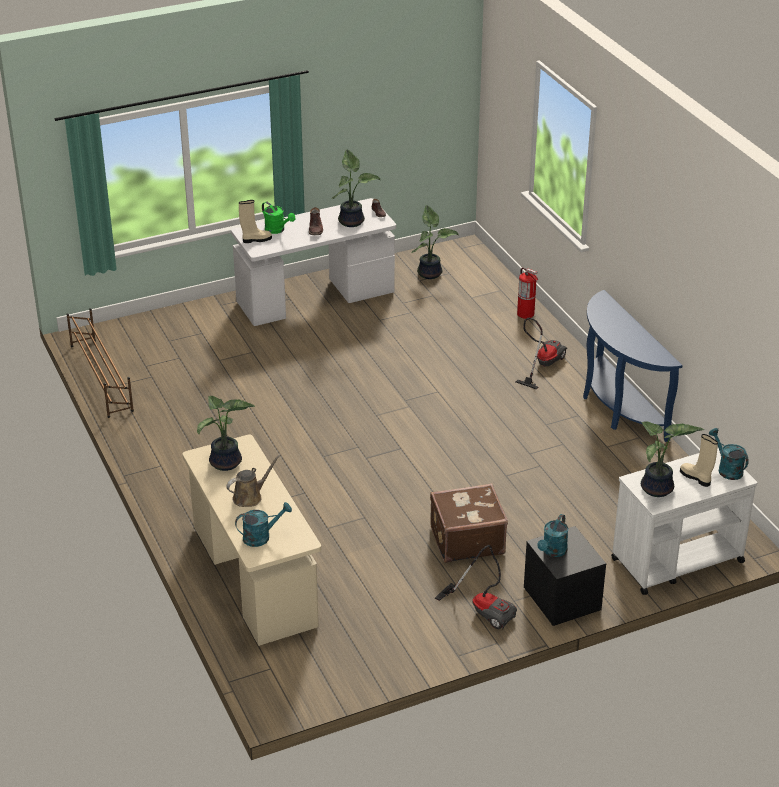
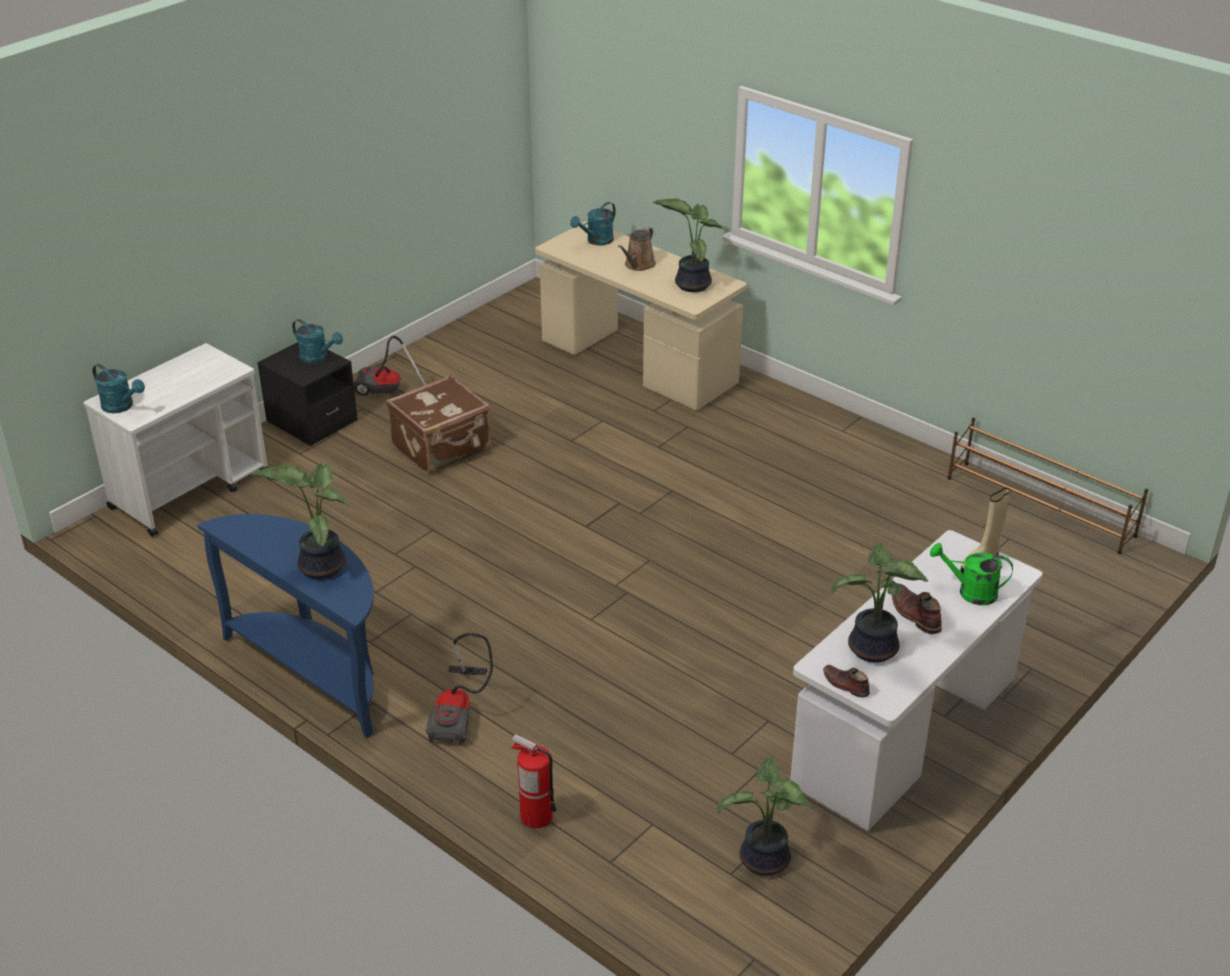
camera: 155 degrees right, 0 degrees up
(553, 552) = (318, 358): turquoise watering can -> turquoise watering can turned 120 degrees clockwise
(658, 489) = (204, 366): potted plant -> potted plant (320, 565)
(696, 478) = (159, 389): beige boot -> none

